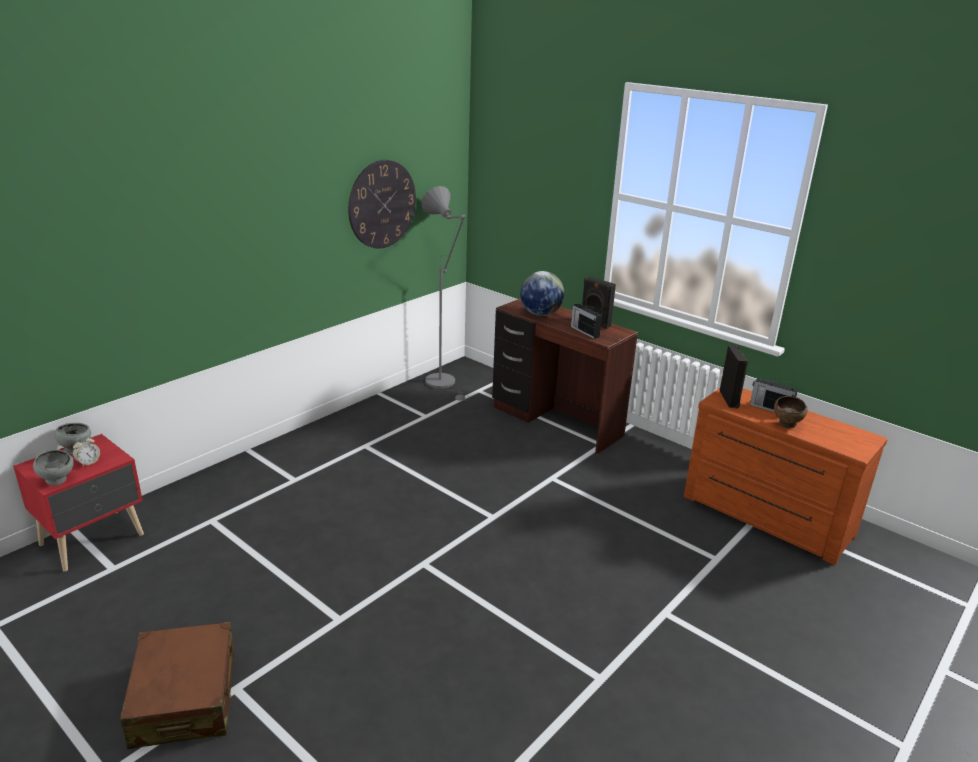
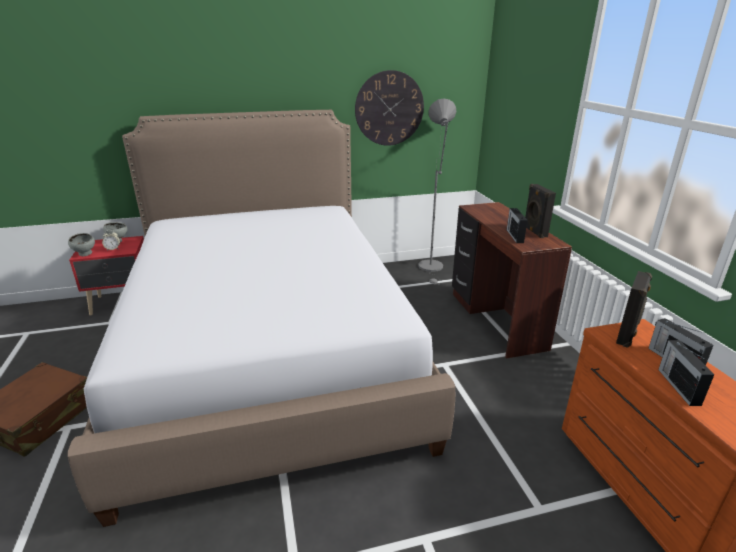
camera: 35 degrees right, 0 degrees up
(370, 528) = (269, 352): none -> bed
(540, 314) = (491, 216): globe -> none
(787, 425) = (678, 386): brown bowl -> radio

